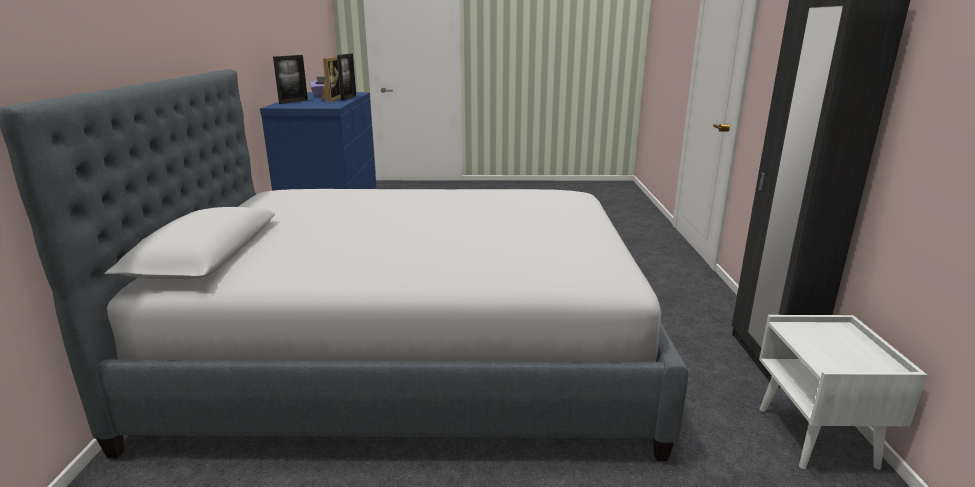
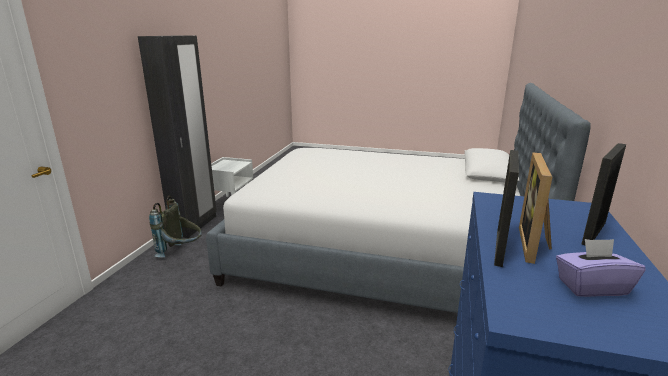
camera: 165 degrees left, 0 degrees up
(698, 313) = (181, 253): none -> grey backpack

